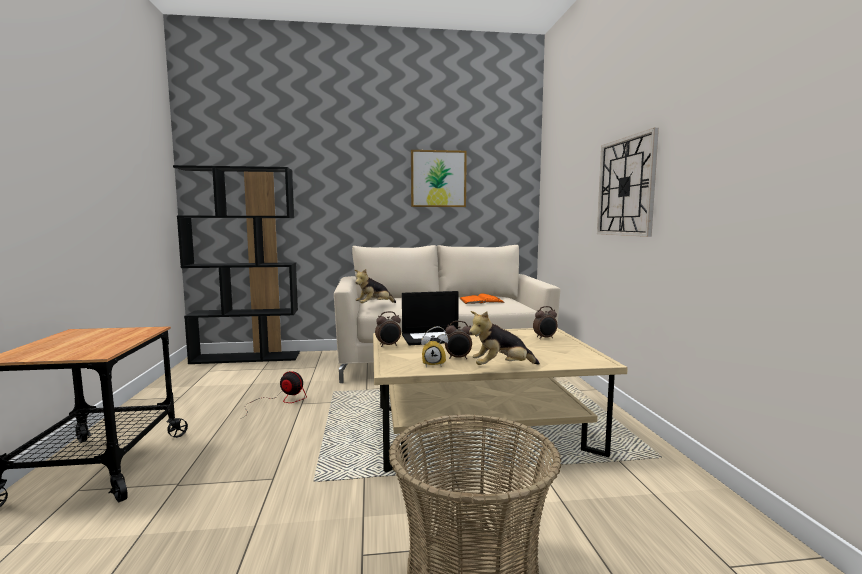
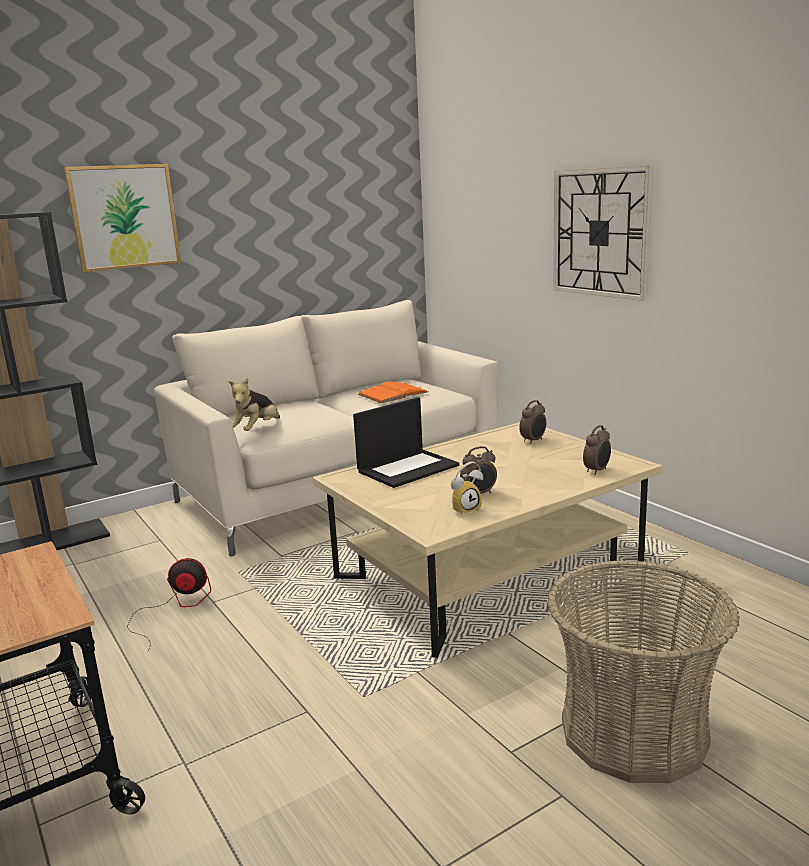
camera: 25 degrees left, 10 degrees up
(388, 345) = (368, 494): alarm clock -> alarm clock (597, 471)
(438, 179) = (283, 207): picture -> picture (124, 217)
(501, 368) = (545, 497): plush toy -> none

